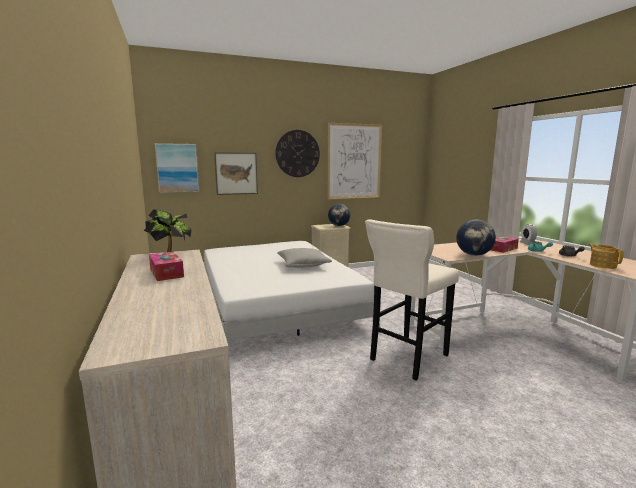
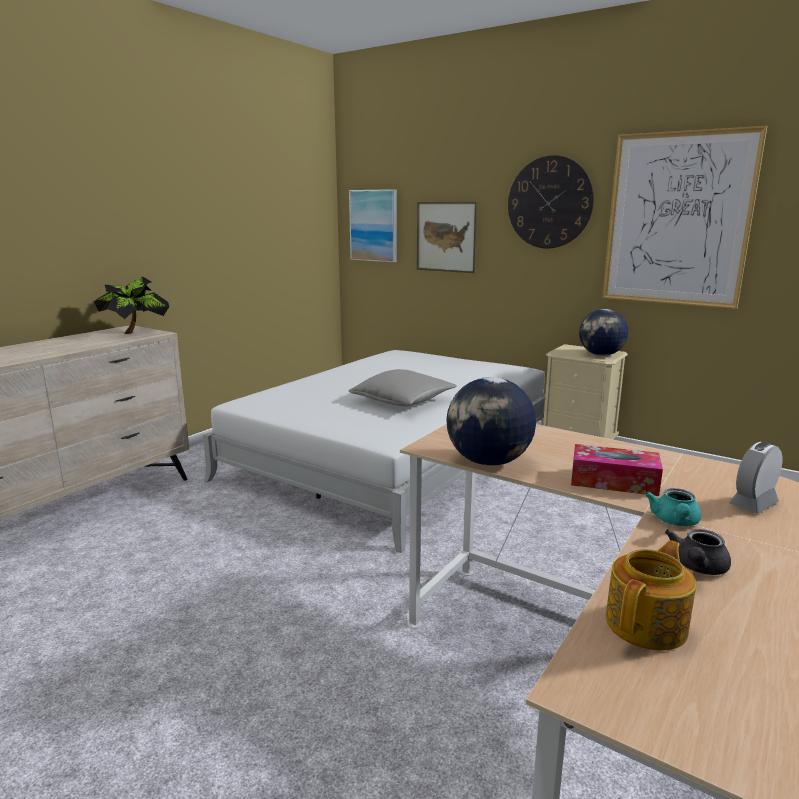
camera: 55 degrees right, 5 degrees up
(166, 273) = (62, 345): tissue box -> none
(407, 359) = (328, 599): beige stool -> none

